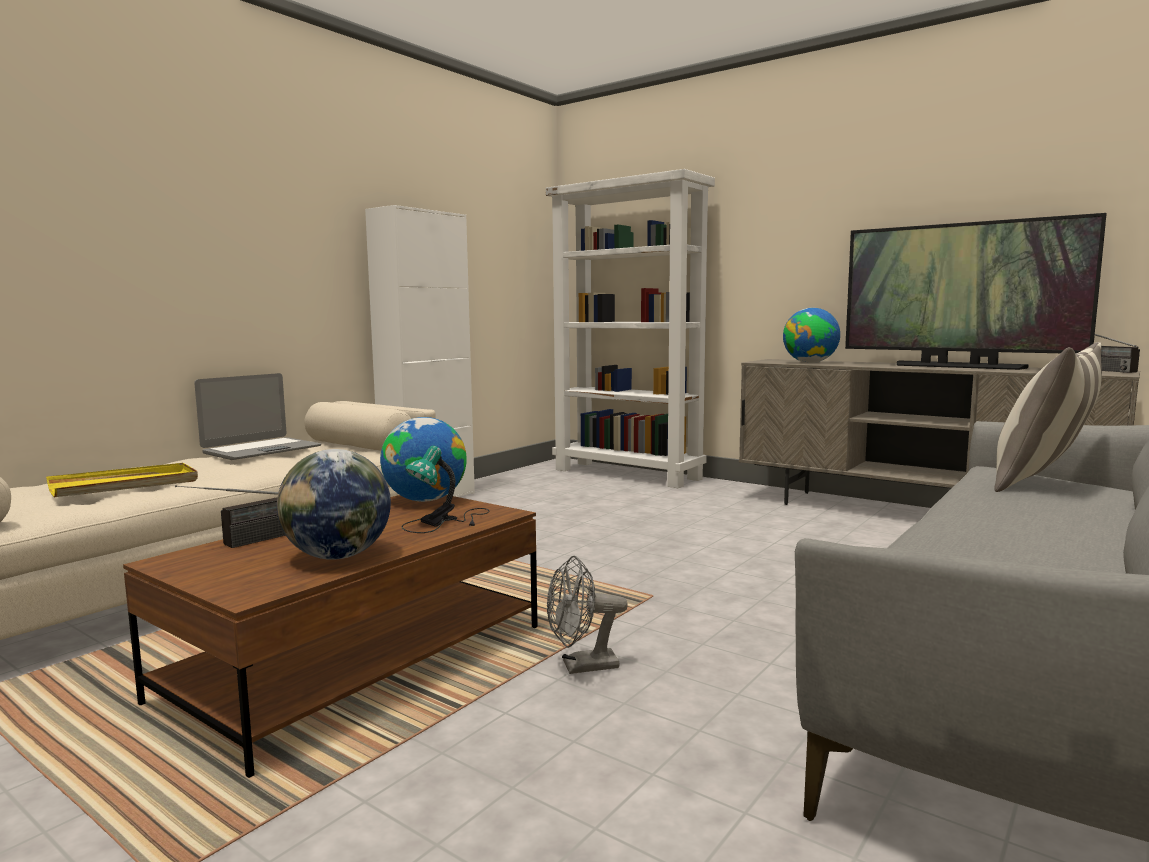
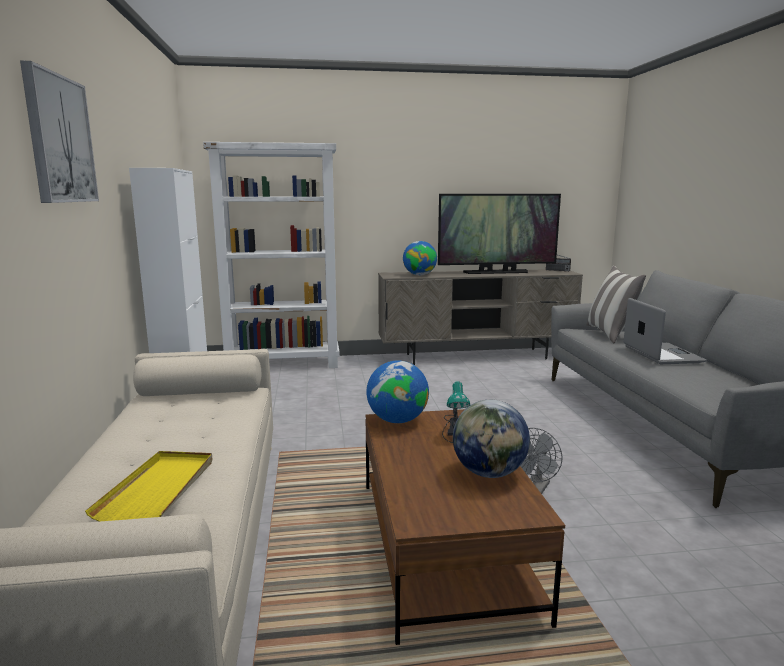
camera: 45 degrees left, 5 degrees up
(224, 175) = (59, 139): none -> picture
(245, 543) = (410, 489): radio -> none
(261, 450) = (143, 419): laptop -> laptop (661, 354)

